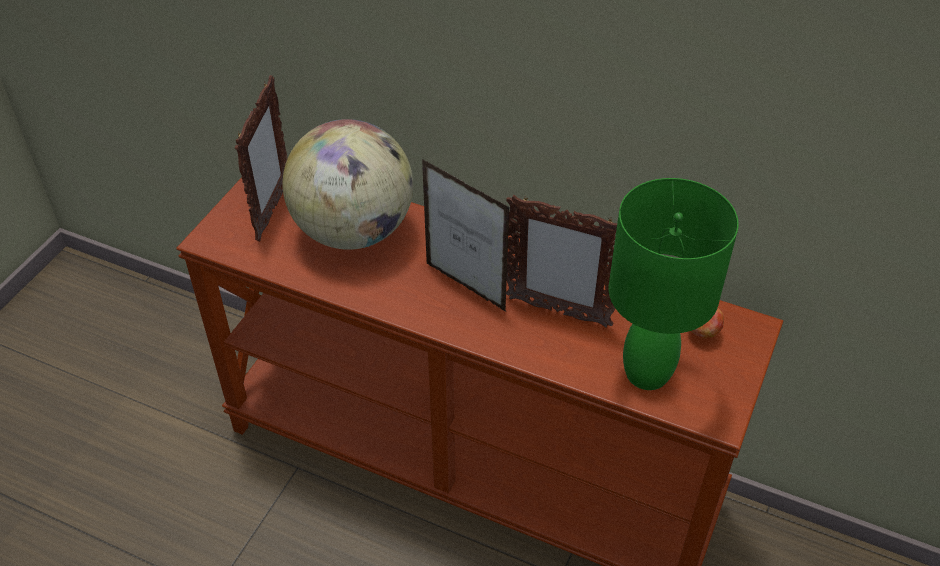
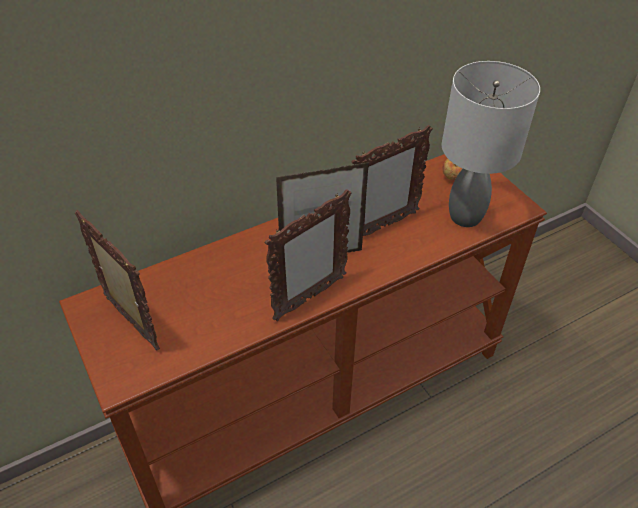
camera: 55 degrees left, 0 degrees up
(354, 231) = (207, 287): globe -> none
(403, 306) = (309, 298): none -> picture frame
(645, 373) = (465, 217): green table lamp -> grey table lamp

